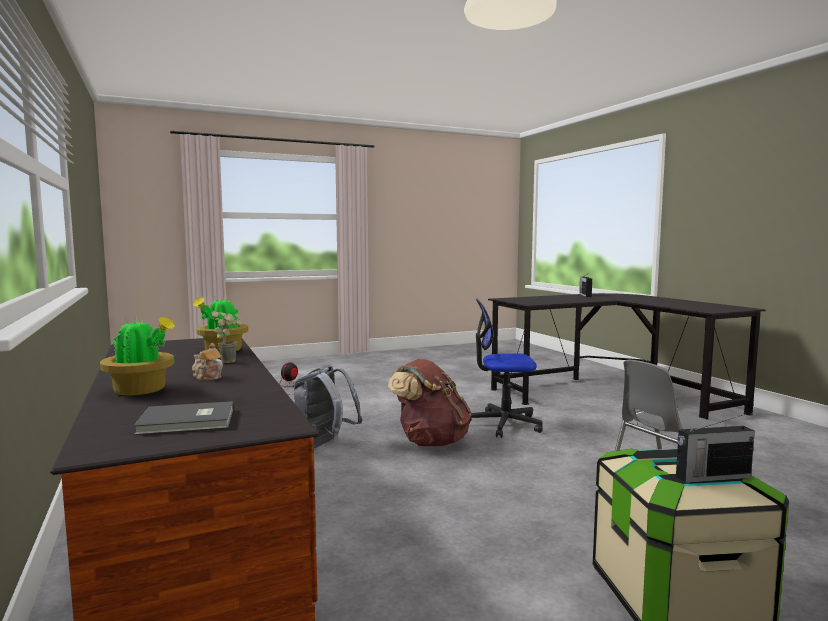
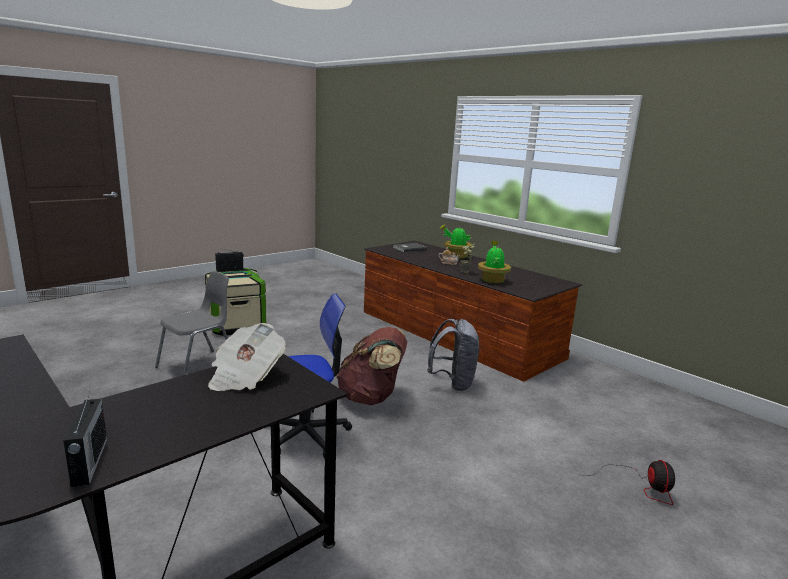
camera: 160 degrees right, 10 degrees up
(540, 301) = (245, 376): none -> newspaper

